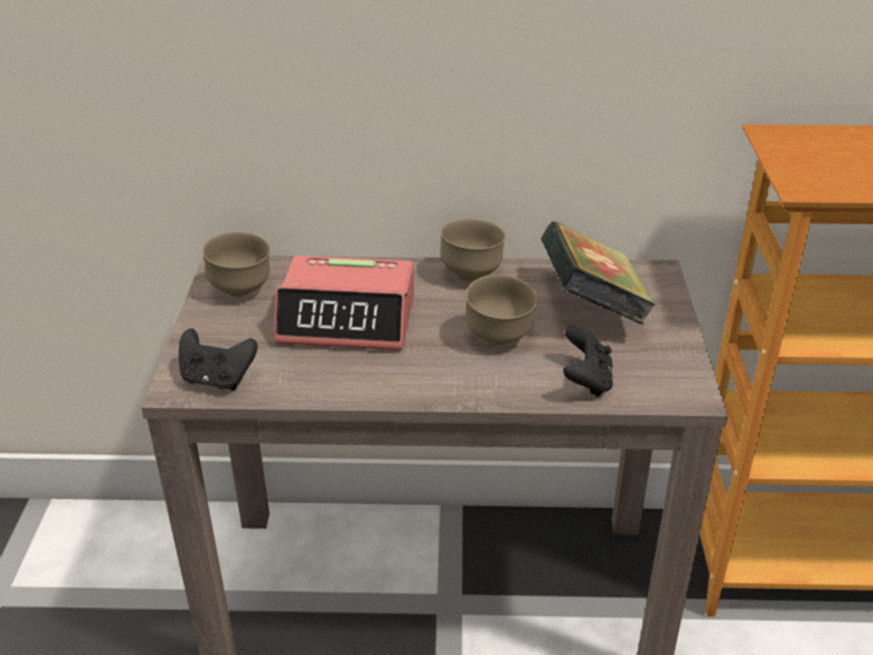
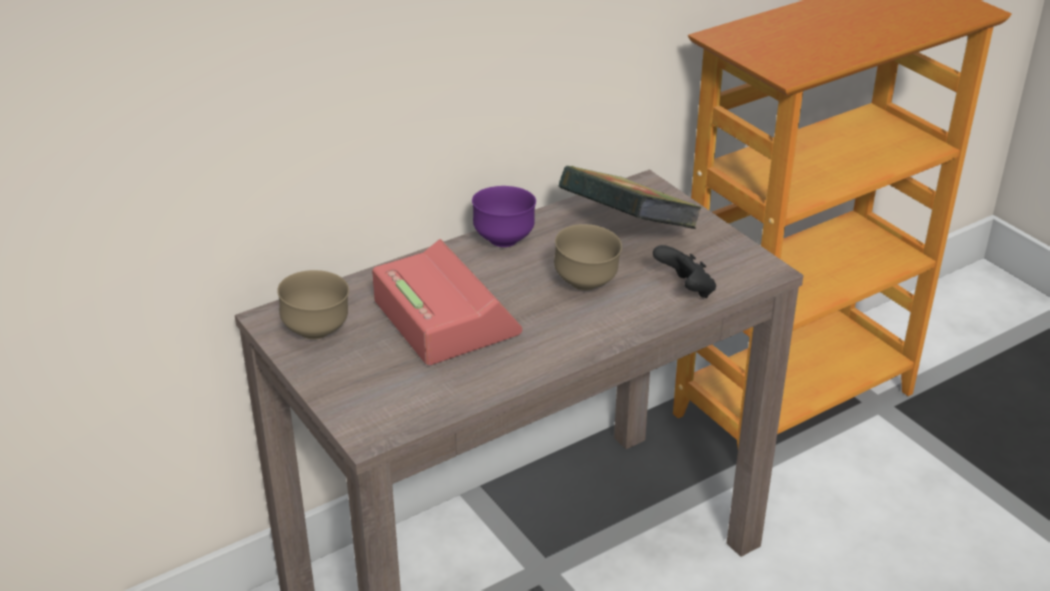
camera: 35 degrees left, 0 degrees up
(217, 379) = (395, 413): black game controller -> none
(348, 319) = (445, 318): alarm clock -> alarm clock turned 90 degrees counterclockwise
(472, 274) = (504, 240): brown bowl -> purple bowl

